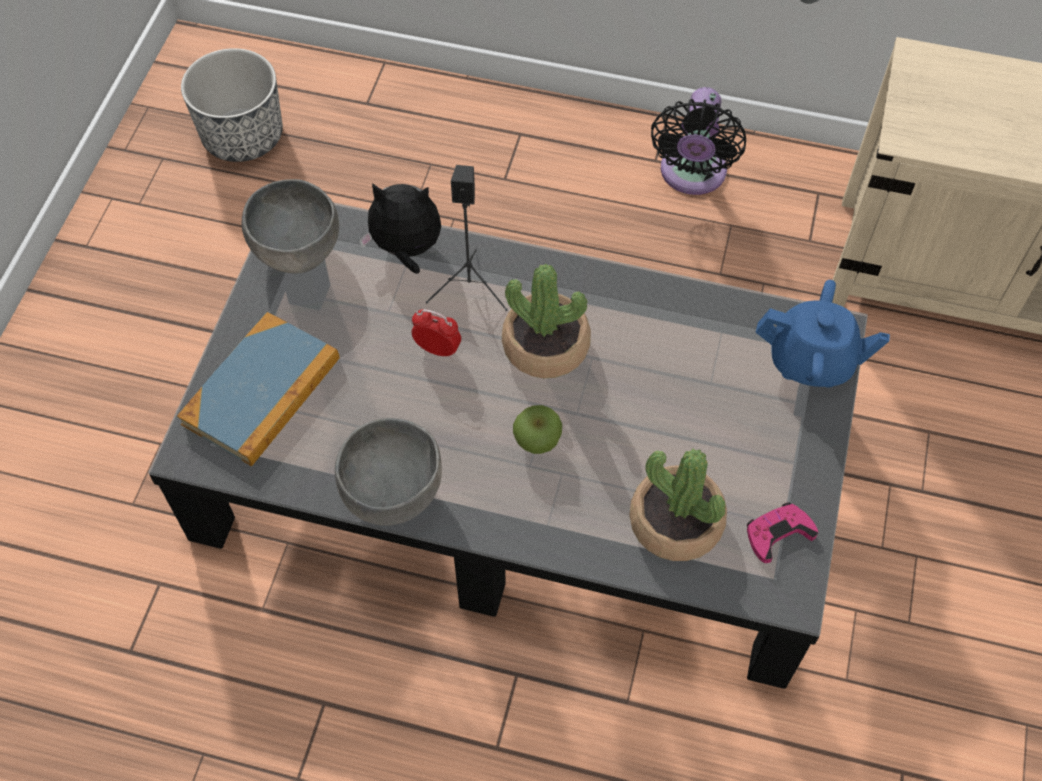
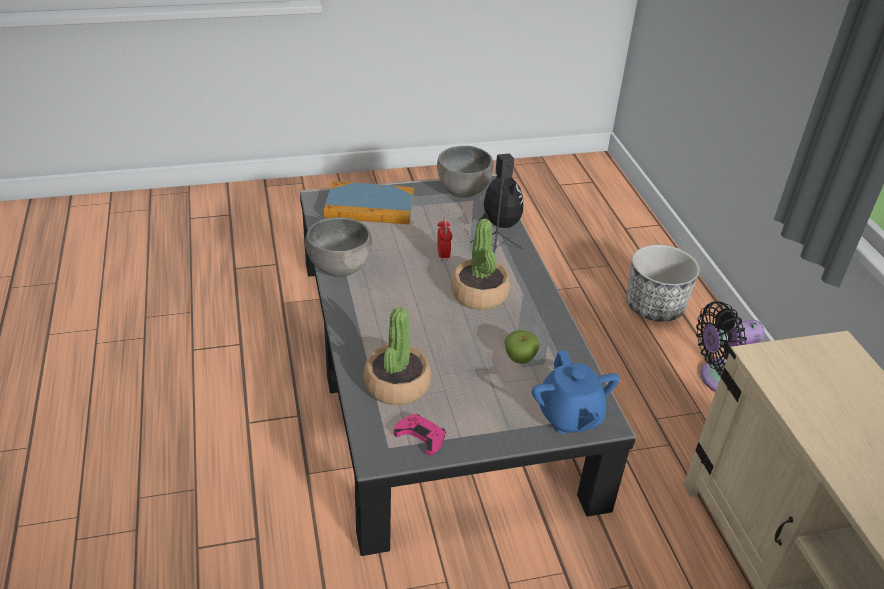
camera: 60 degrees right, 20 degrees down
(243, 137) = (557, 195): planter -> planter (654, 307)
(537, 442) = (411, 310): apple -> apple (520, 359)

